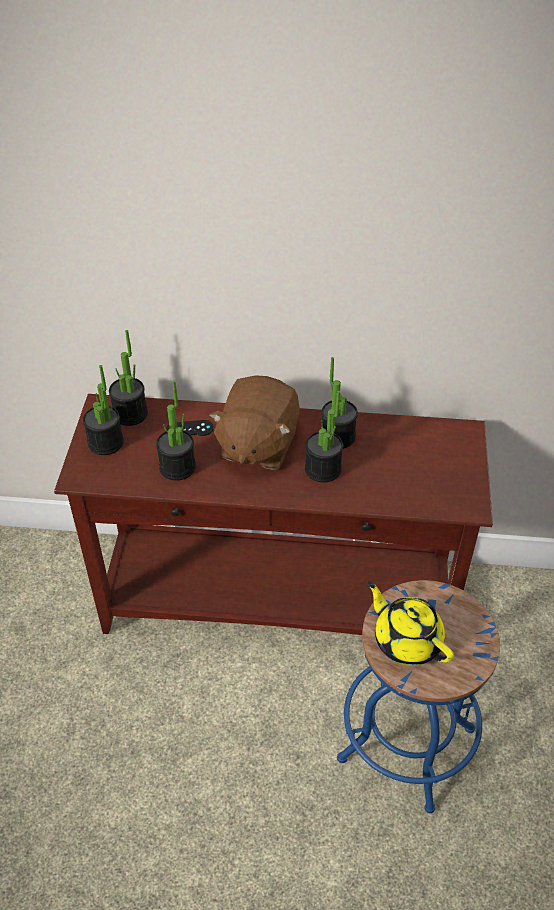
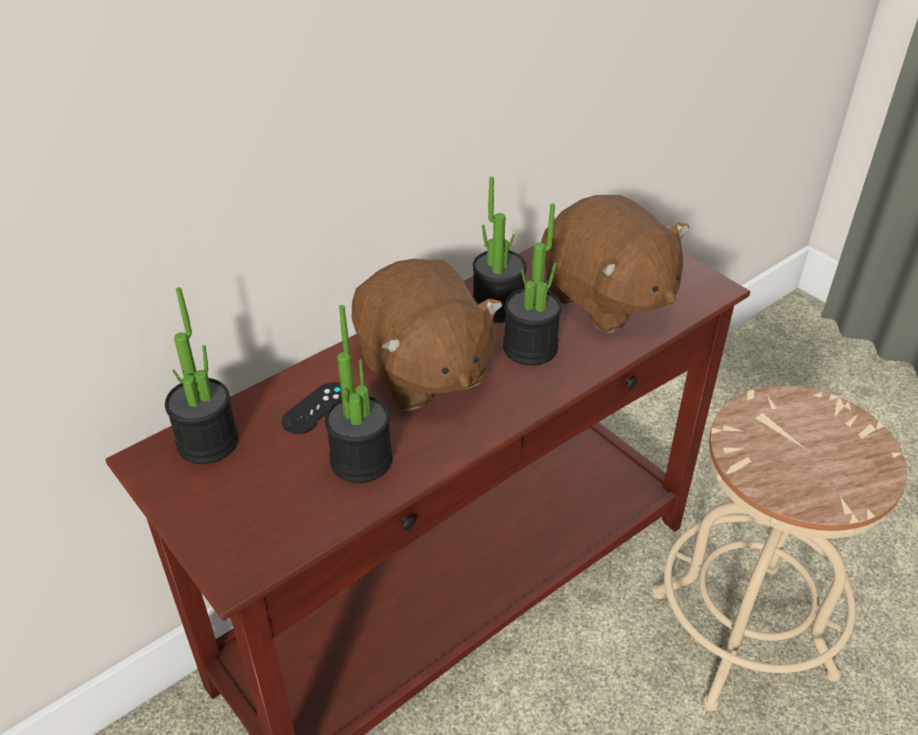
camera: 45 degrees left, 5 degrees down
(106, 442) = (219, 499): potted plant -> none
(400, 471) = (606, 299): none -> brown plush toy
(406, 640) = (795, 470): yellow teapot -> none
(406, 743) = (741, 634): blue stool -> beige stool

